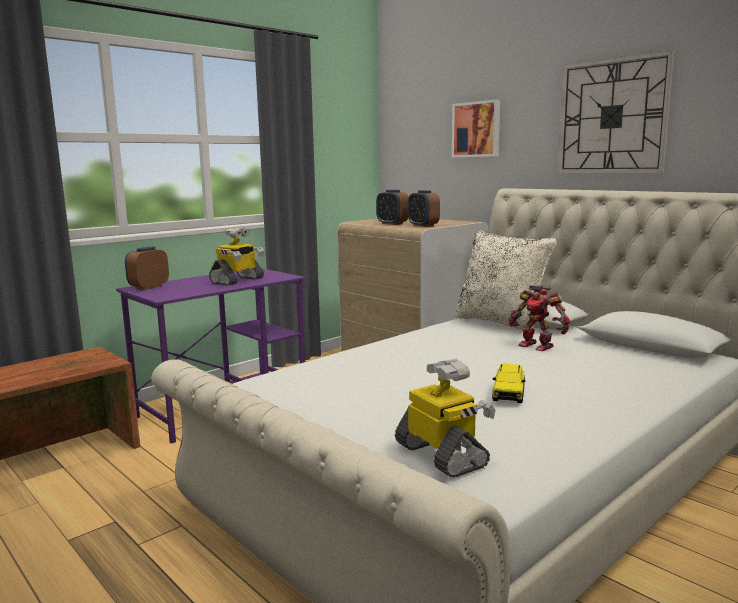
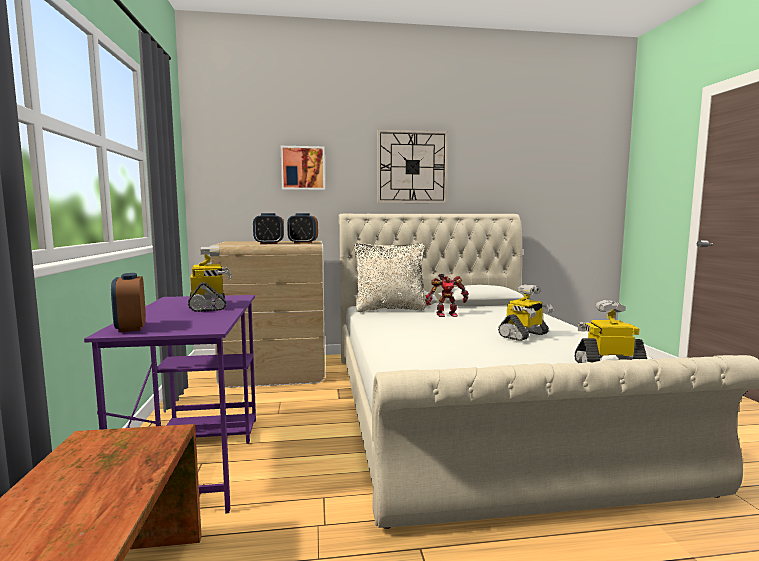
camera: 55 degrees left, 5 degrees down
(508, 394) = (524, 335): yellow toy car -> toy robot

